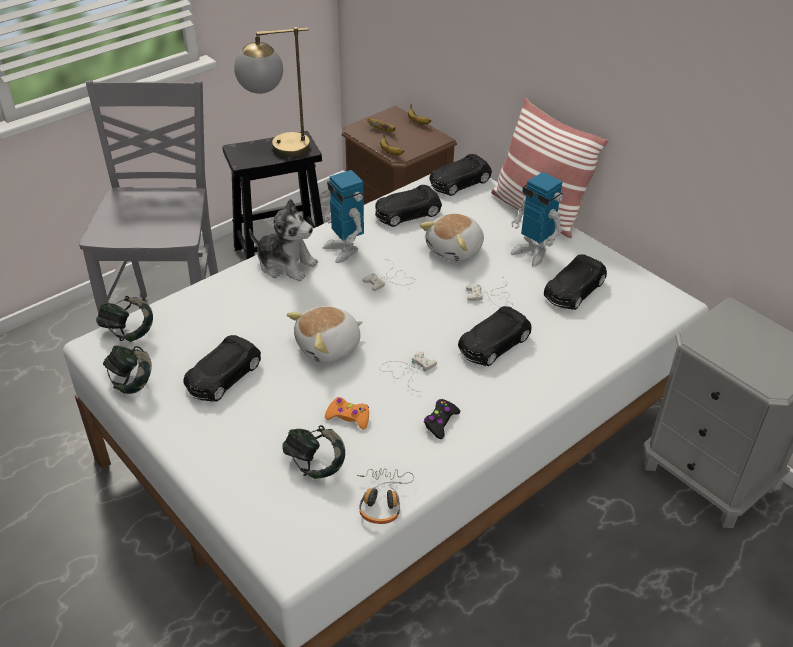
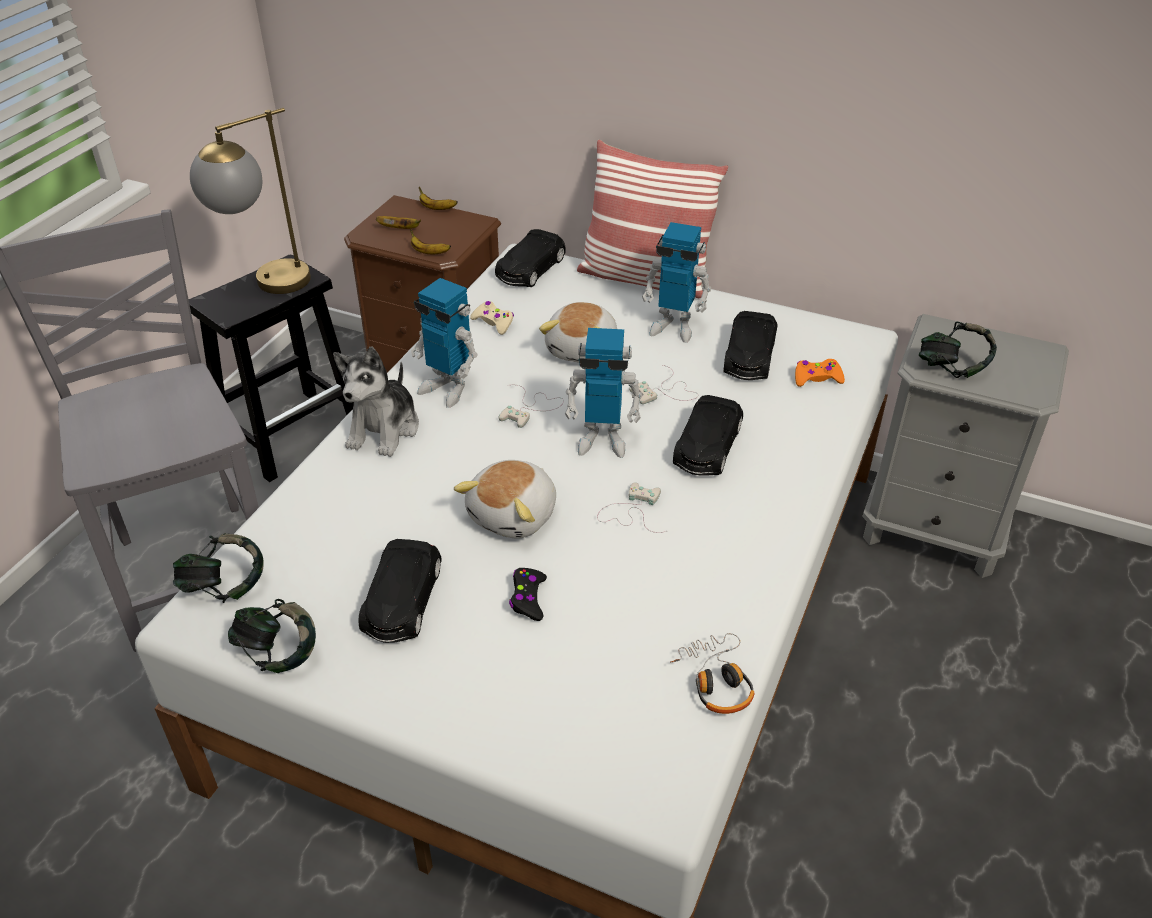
camera: 25 degrees left, 0 degrees up
(286, 264) = (384, 429): plush toy -> plush toy turned 105 degrees clockwise
(315, 464) = (603, 669): headphones -> headphones (952, 368)
(348, 417) = (601, 594): orange game controller -> orange game controller (817, 378)
(407, 213) = (493, 322): black toy car -> beige game controller
(423, 316) = (602, 440): none -> toy robot
(440, 422) = (714, 560): black game controller -> black game controller (528, 598)

